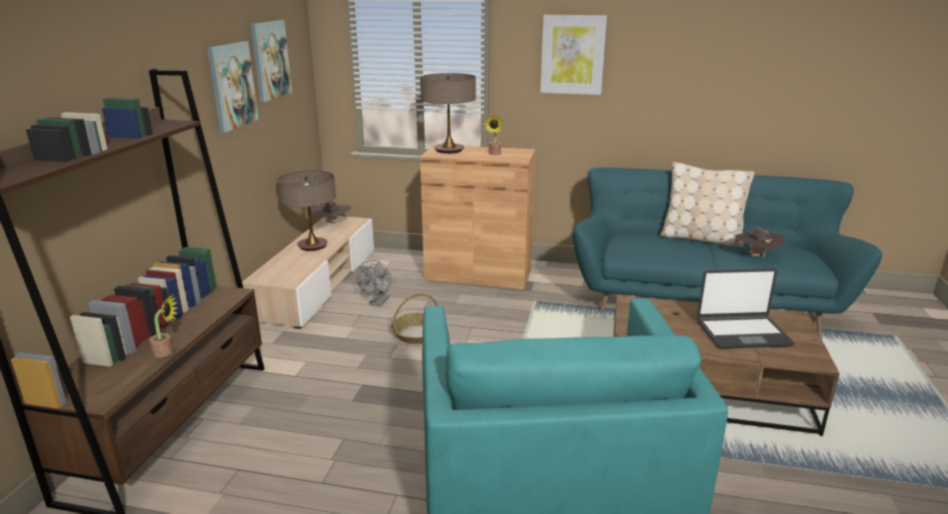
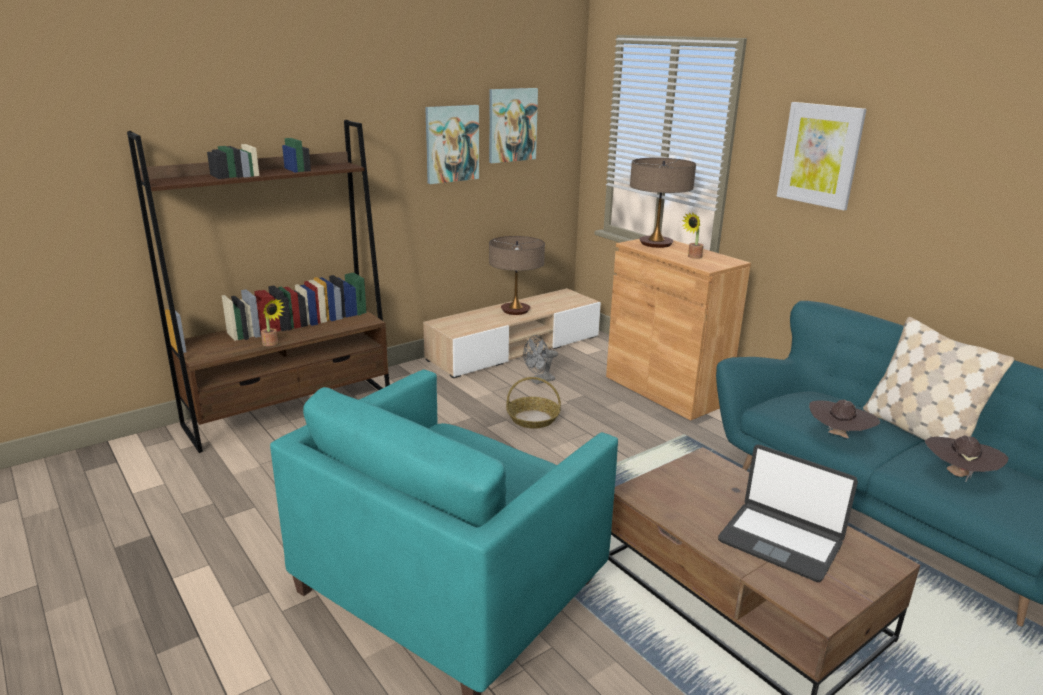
camera: 40 degrees right, 0 degrees up
(332, 224) = (559, 297): brown hat -> brown hat (838, 437)

